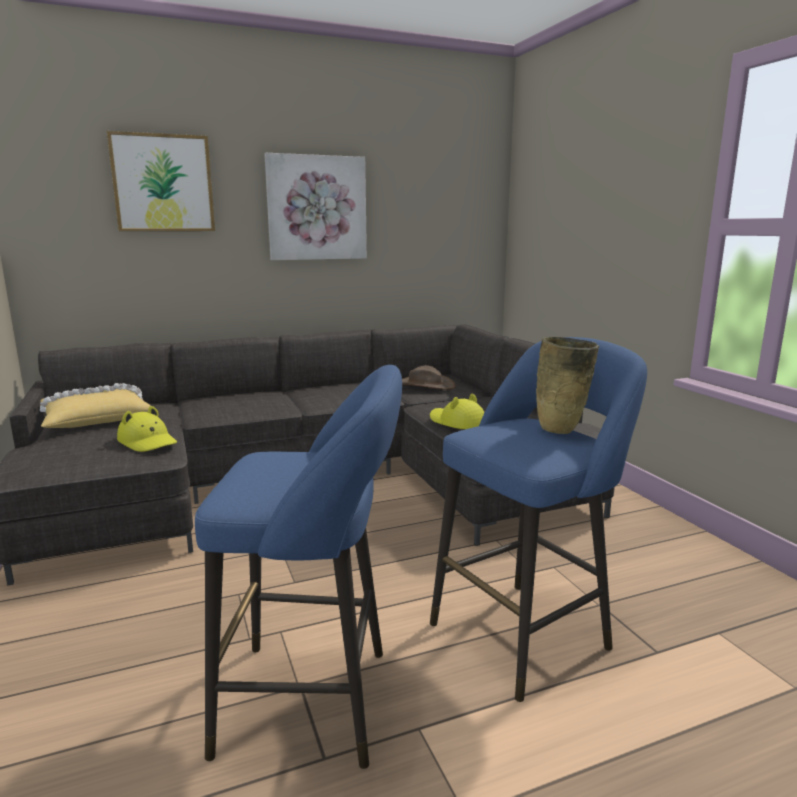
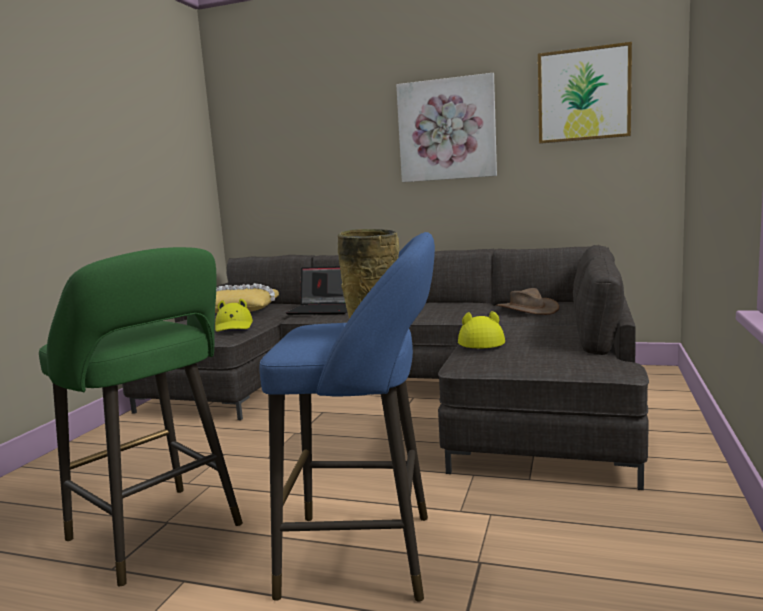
camera: 40 degrees right, 5 degrees down
(163, 183) = (318, 123): picture -> picture (583, 95)
(219, 406) = (325, 309): none -> laptop
(316, 701) = (159, 535): blue stool -> green stool

